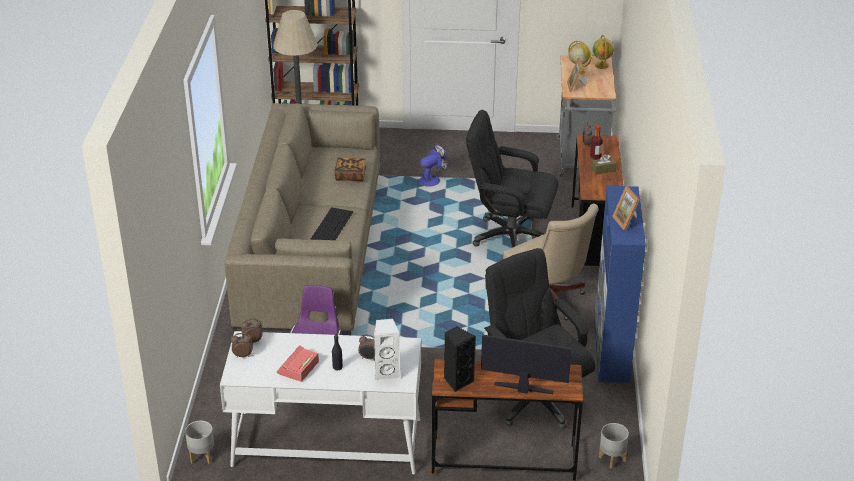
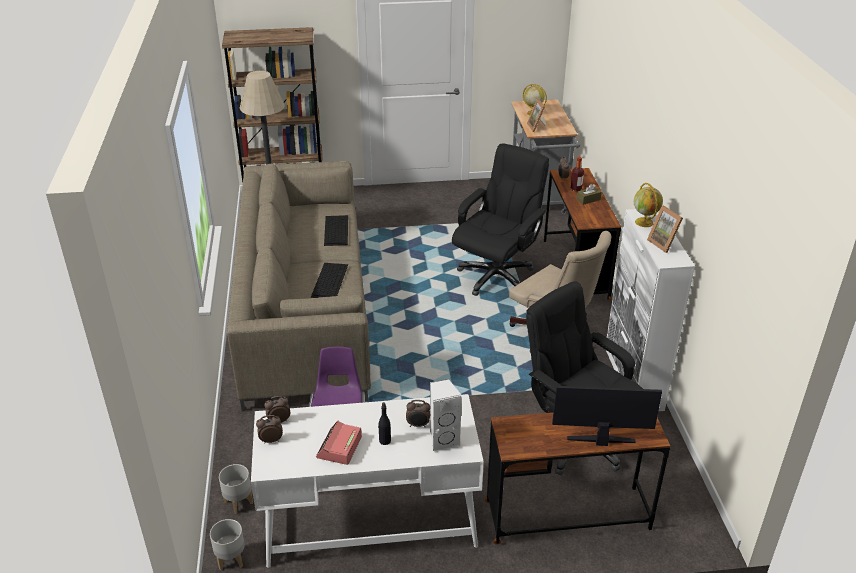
camera: 10 degrees left, 0 degrees up
(350, 176) = (336, 230): book -> keyboard
(432, 179) = (406, 229): fan -> none
(458, 381) = (525, 440): black speaker -> none
(510, 237) = (496, 276): black office chair -> black office chair turned 120 degrees clockwise
(602, 65) = (553, 107): globe -> globe (644, 222)
(611, 350) = (633, 378): blue cabinet -> white cabinet
(612, 459) = (680, 499): grey planter -> grey planter (239, 502)

